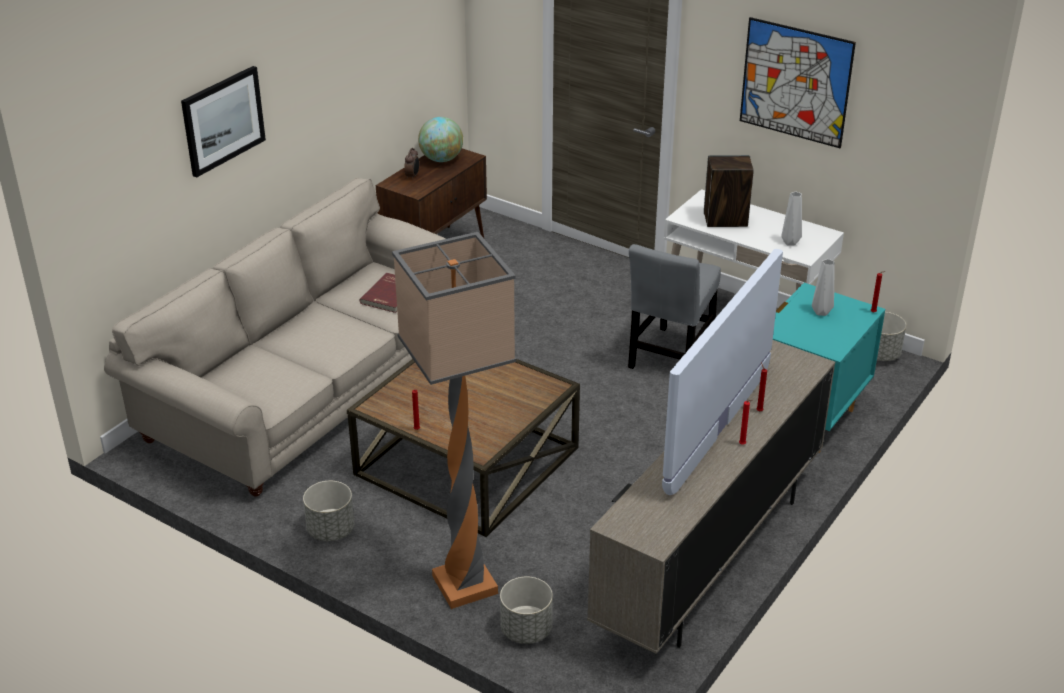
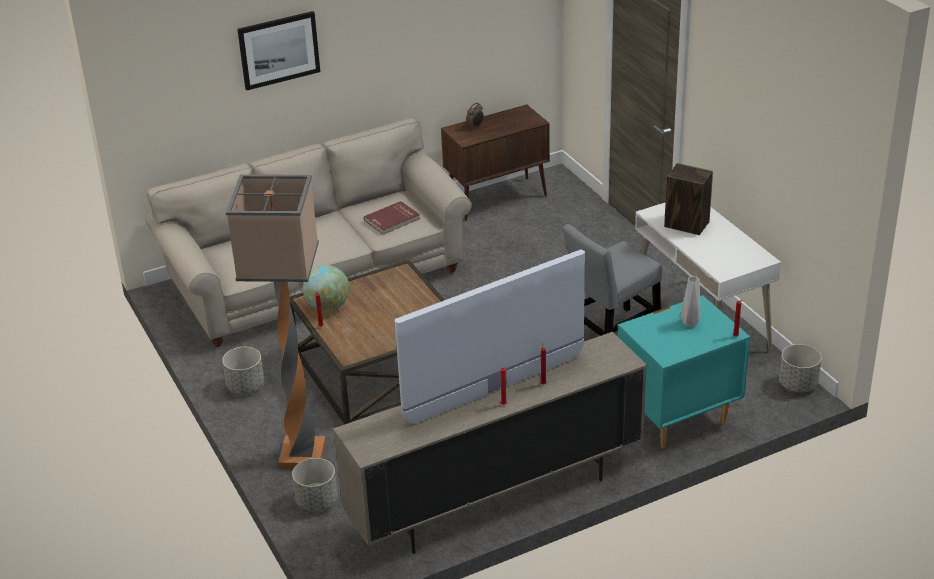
camera: 30 degrees right, 0 degrees up
(441, 159) = (511, 118): globe -> globe (328, 306)
(790, 243) = (722, 258): grey vase -> none
(795, 82) = (756, 113): picture -> none

